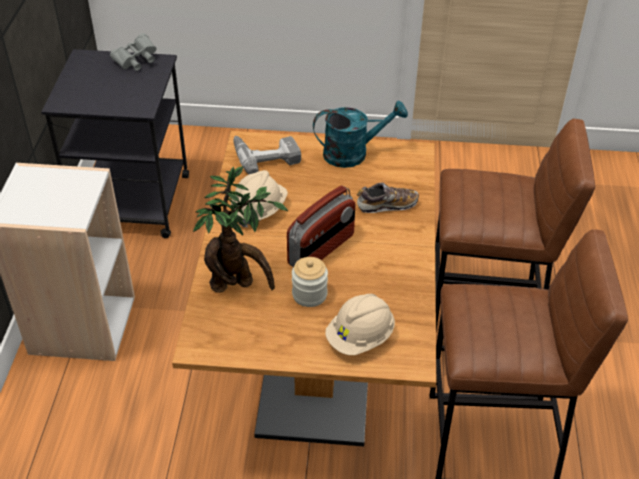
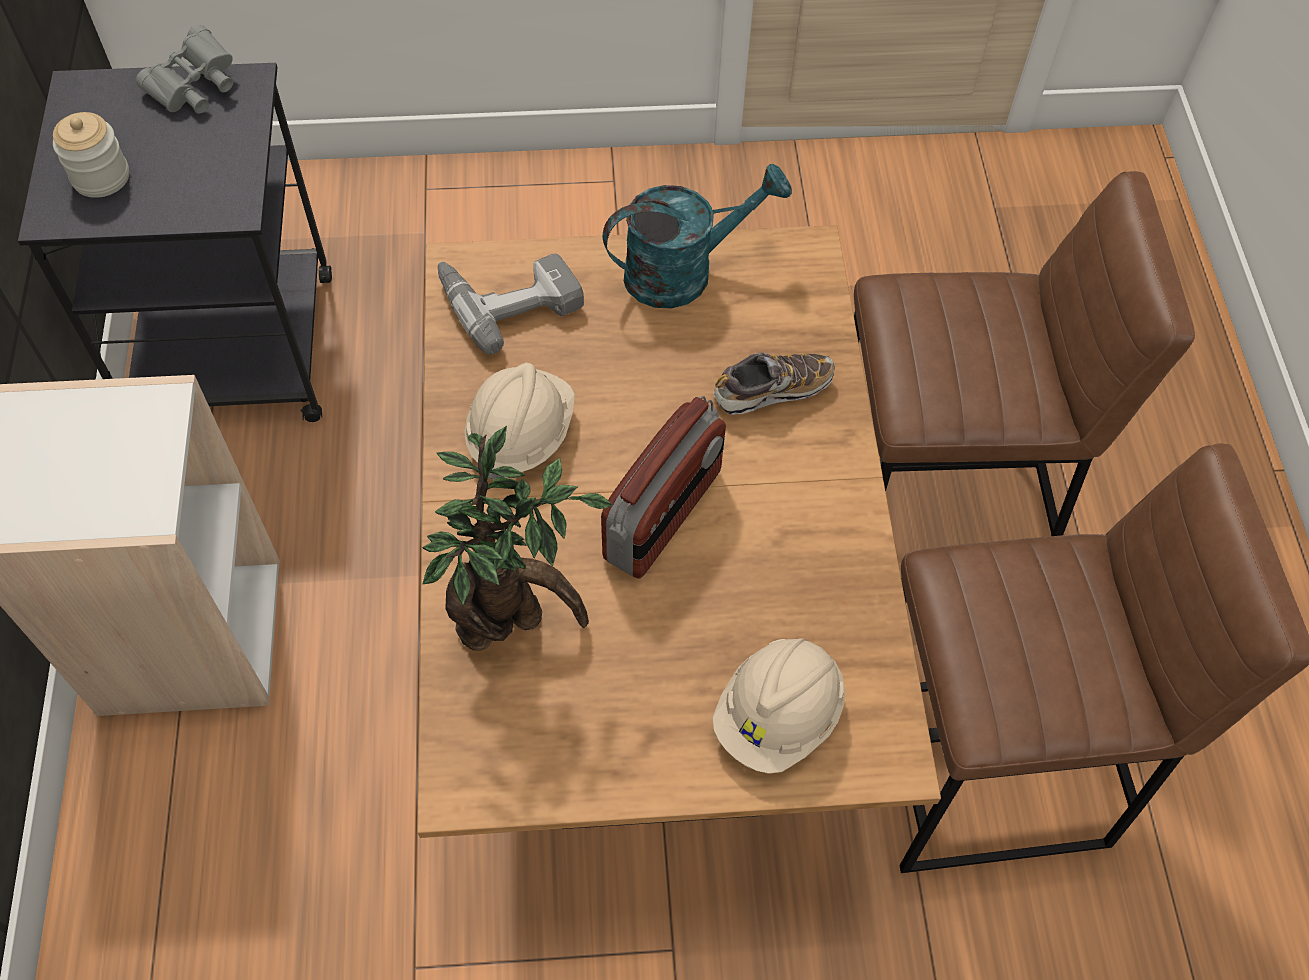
camera: 10 degrees left, 15 degrees up
(309, 294) = (660, 627): jar -> jar (101, 177)

